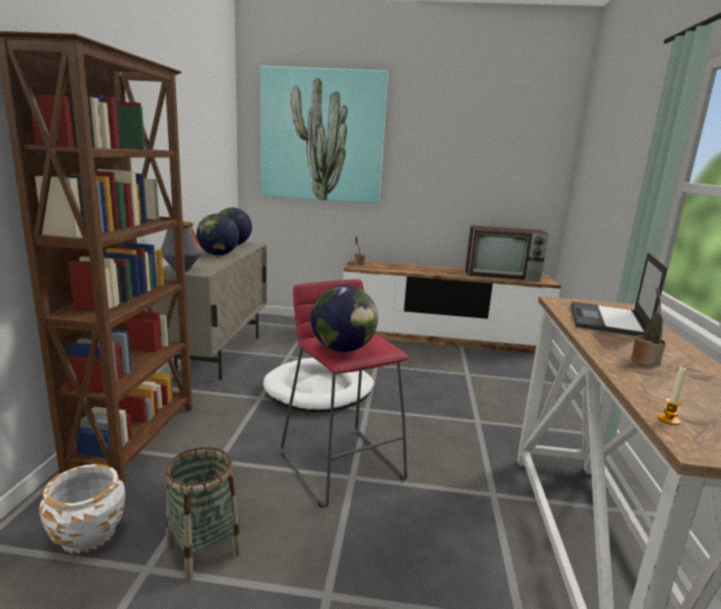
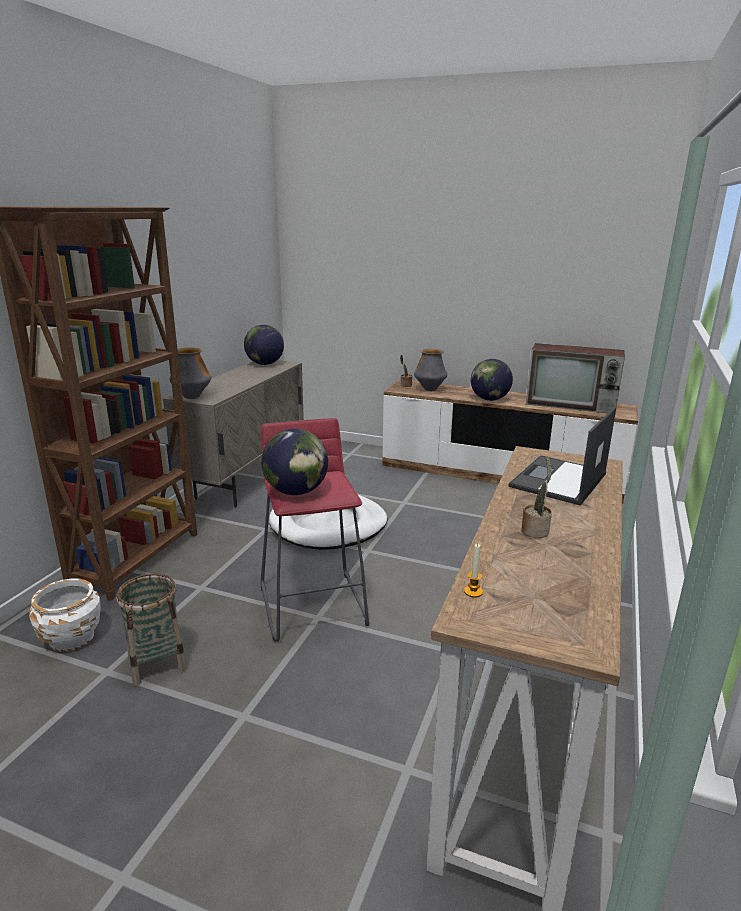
camera: 15 degrees right, 5 degrees up
(218, 255) = (240, 378): globe -> globe (489, 399)
(322, 136) = (367, 239): picture -> none
(382, 266) = (430, 389): none -> vase

